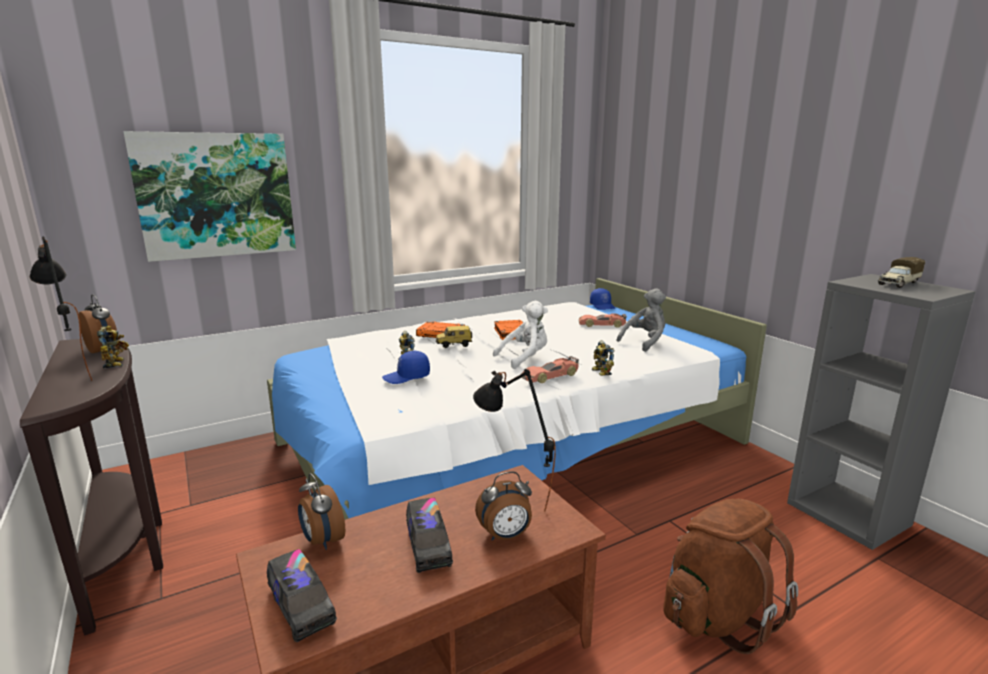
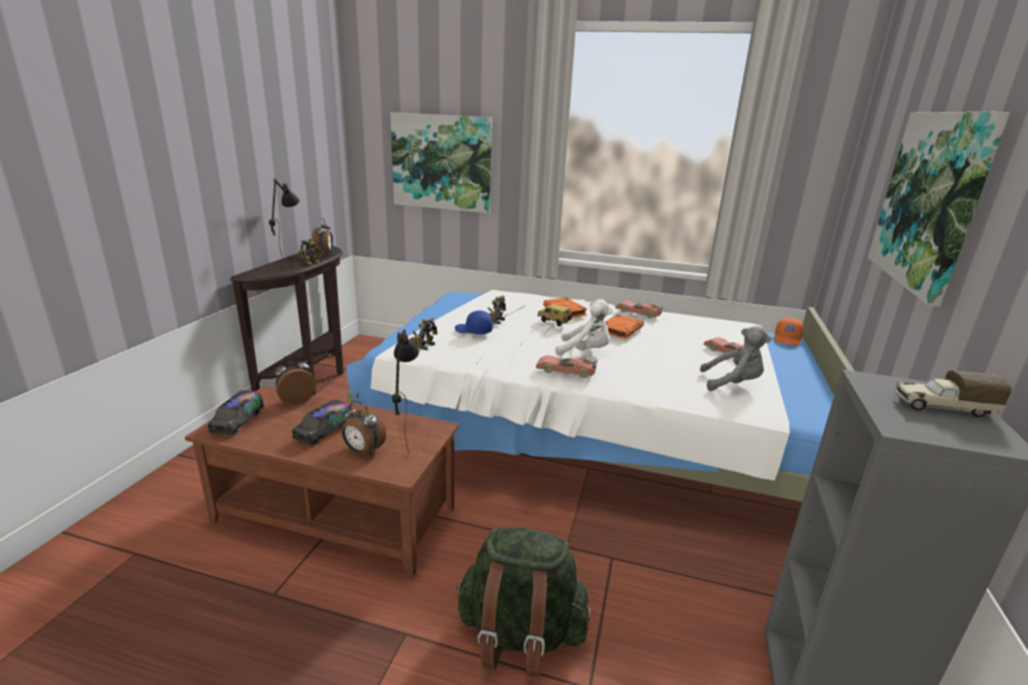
camera: 45 degrees right, 5 degrees up
(322, 541) = (296, 400): alarm clock -> alarm clock turned 45 degrees clockwise
(493, 318) = (638, 313): none -> toy car
(600, 372) = (615, 387): toy robot -> toy robot (424, 345)
(602, 306) = (787, 339): blue cap -> orange cap
(717, 615) = (520, 635): brown backpack -> green backpack
(744, 171) = (931, 200): none -> picture

